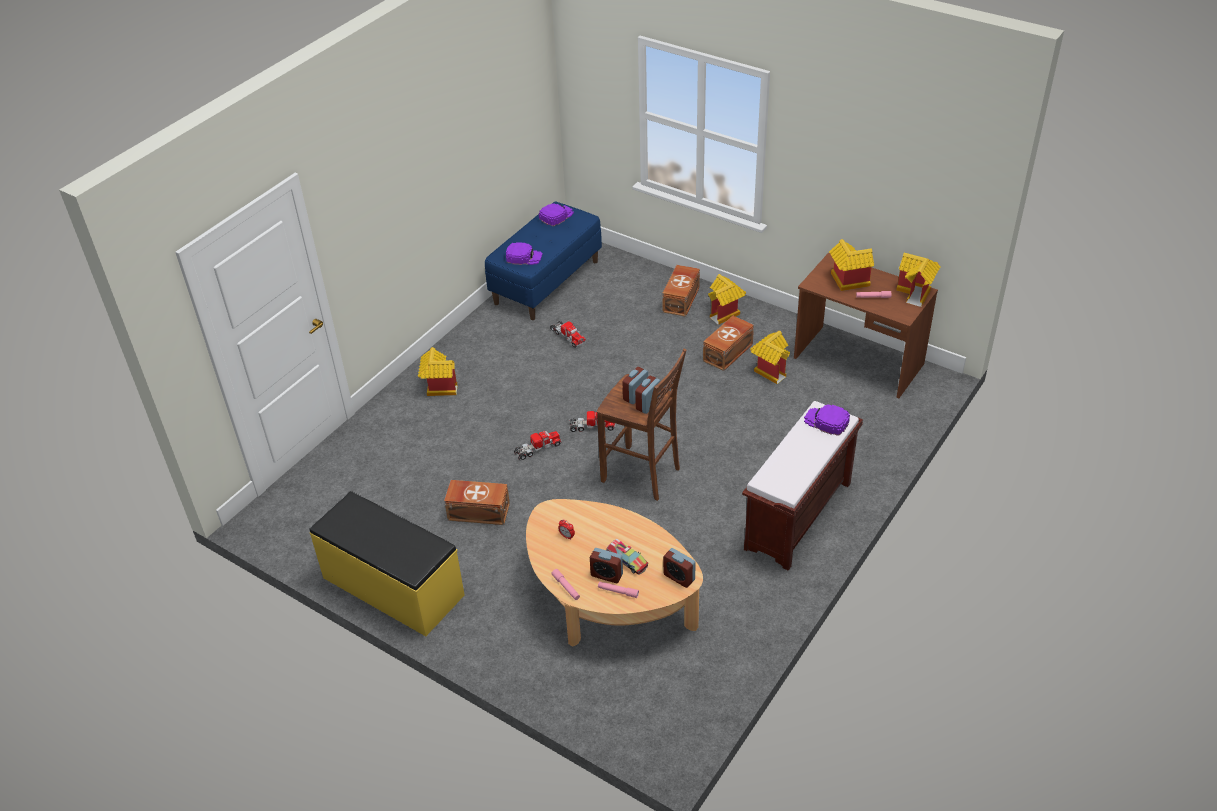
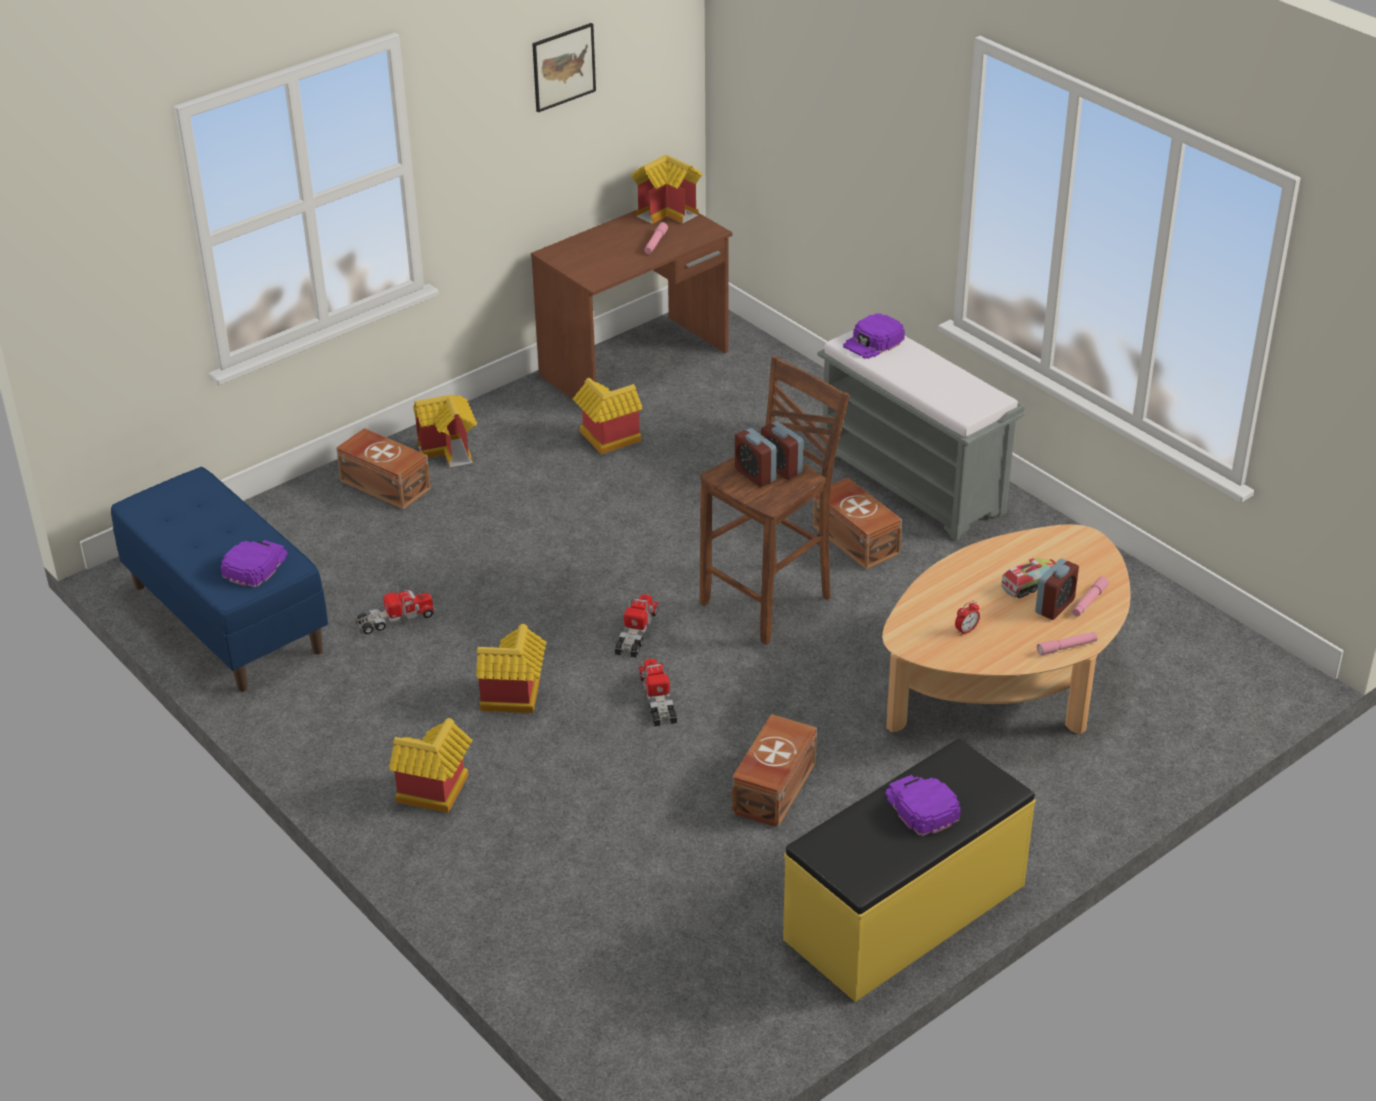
camera: 75 degrees left, 5 degrees down
(556, 216) = (160, 510): purple cap -> purple cap (920, 807)
(679, 577) = (1077, 544): alarm clock -> none
(729, 352) = (544, 467): brown storage box -> brown storage box (856, 539)
(798, 517) = (914, 483): brown bench -> grey bench
(847, 282) = (609, 254): toy house -> toy house (514, 699)
(877, 159) = (563, 67): none -> picture

